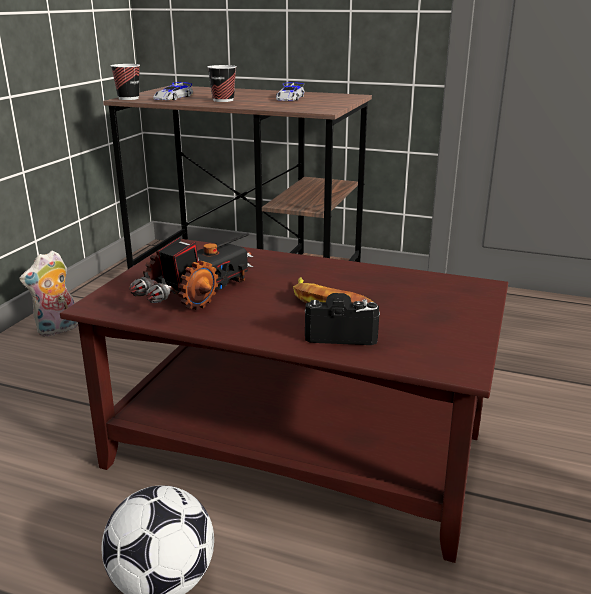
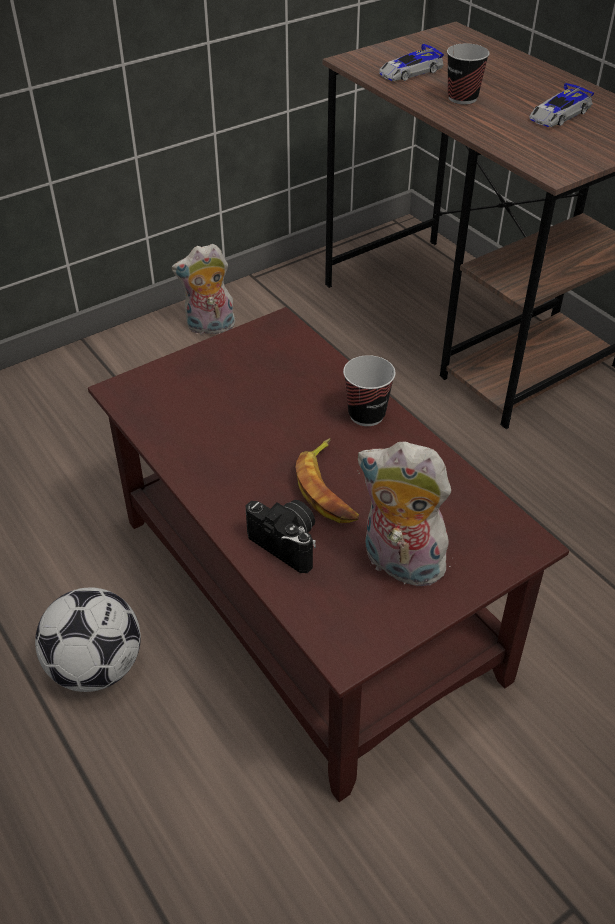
camera: 35 degrees right, 20 degrees up
(128, 98) = (356, 60): cup -> cup (366, 414)
(199, 294) = (221, 415): toy truck -> none
(427, 319) = (399, 564): none -> plush toy

